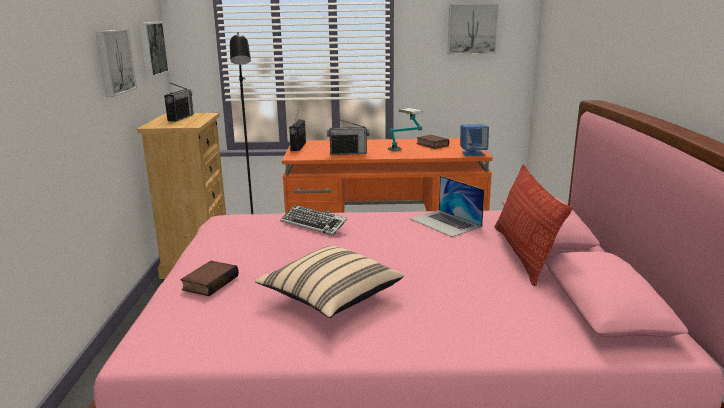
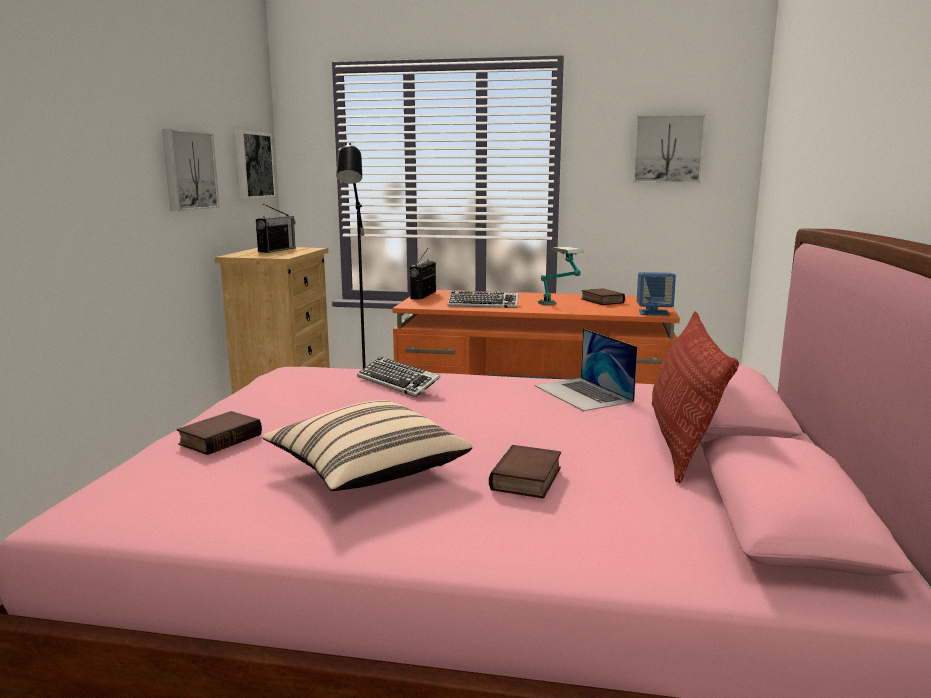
camera: 10 degrees right, 5 degrees down
(348, 153) = (483, 304): radio -> keyboard
(440, 293) = (528, 479): none -> book

